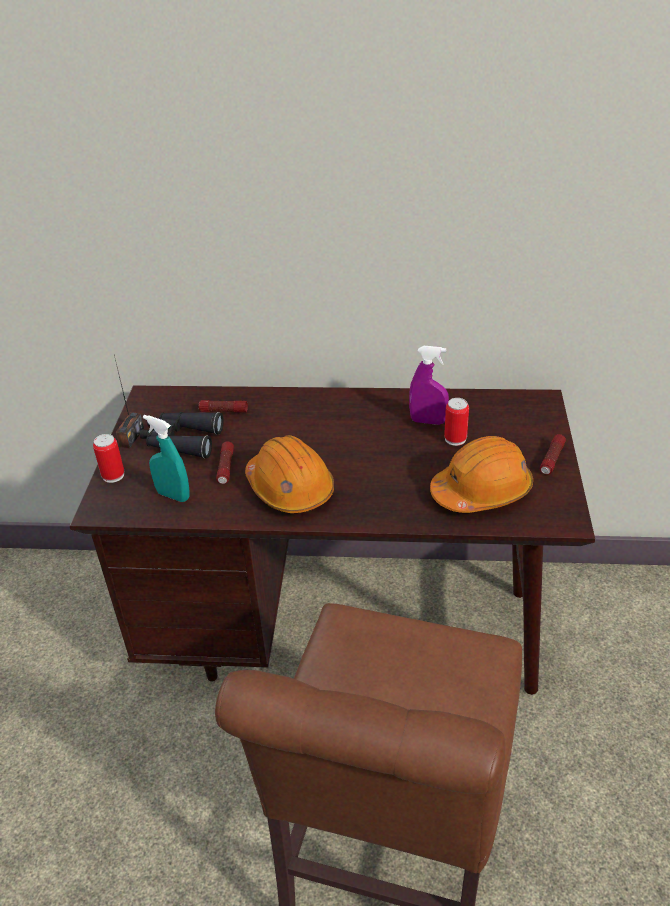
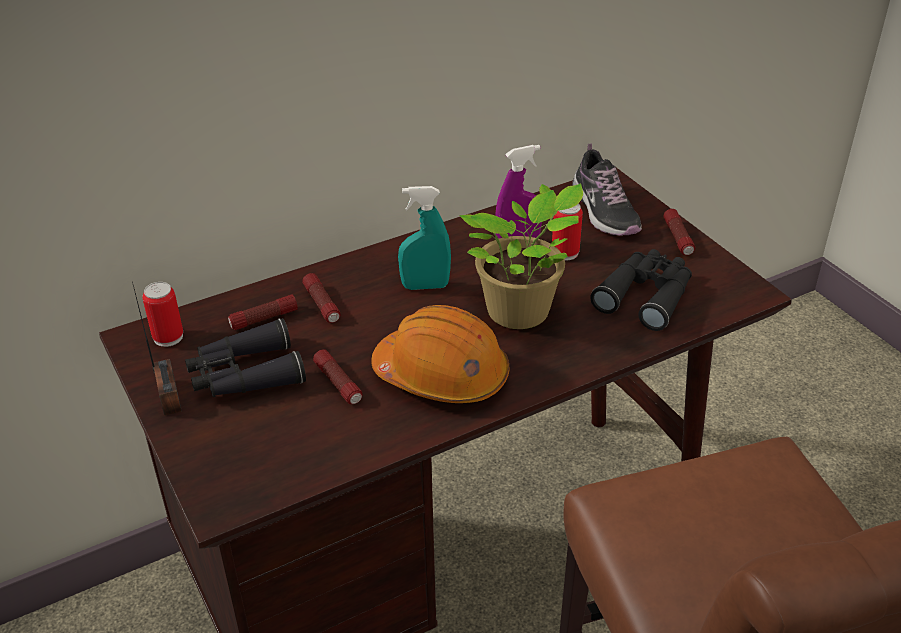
camera: 35 degrees left, 0 degrees up
(113, 475) = (194, 454): can -> can (168, 337)
(173, 495) = (305, 444): turquoise spray bottle -> turquoise spray bottle (425, 286)
(264, 415) = (322, 304): none -> flashlight
(381, 469) = (522, 313): none -> potted plant
(482, 491) = (646, 295): orange hard hat -> black binoculars
(516, 419) = (604, 211): none -> shoe

